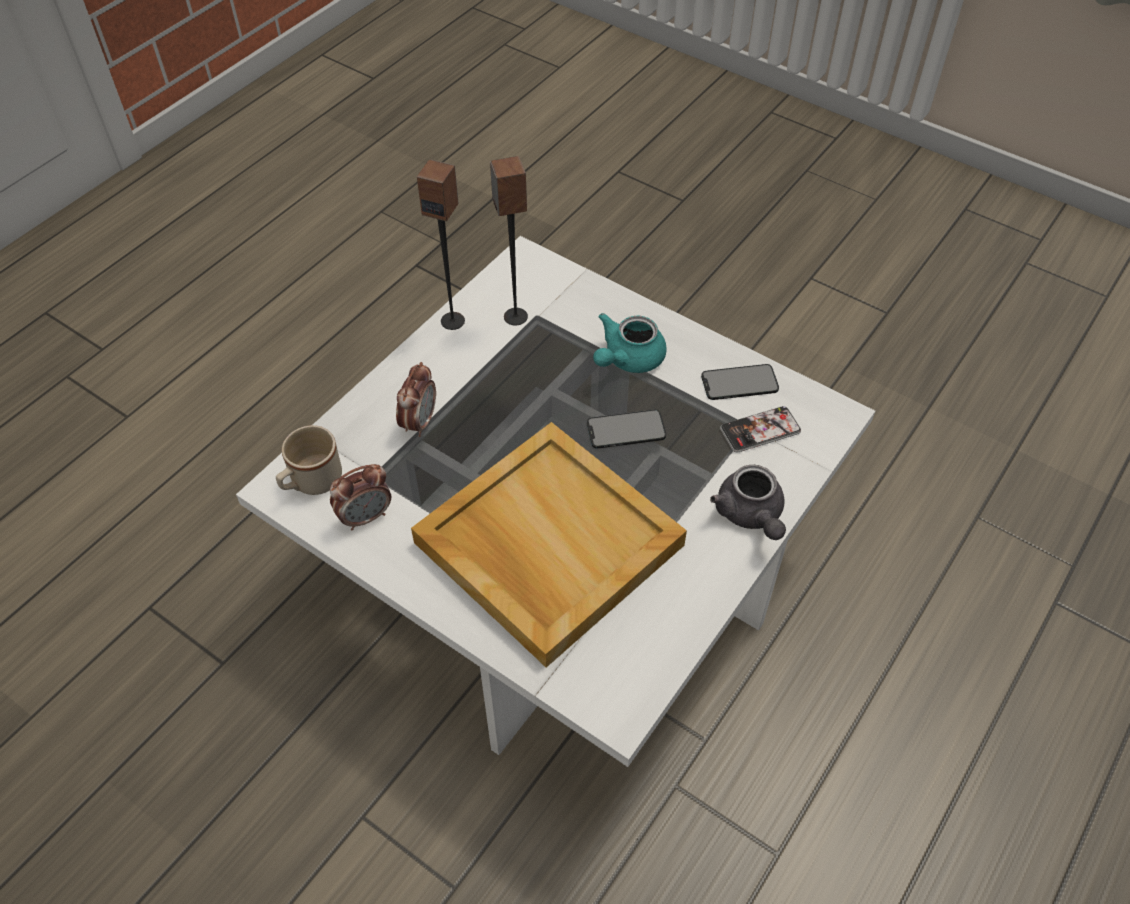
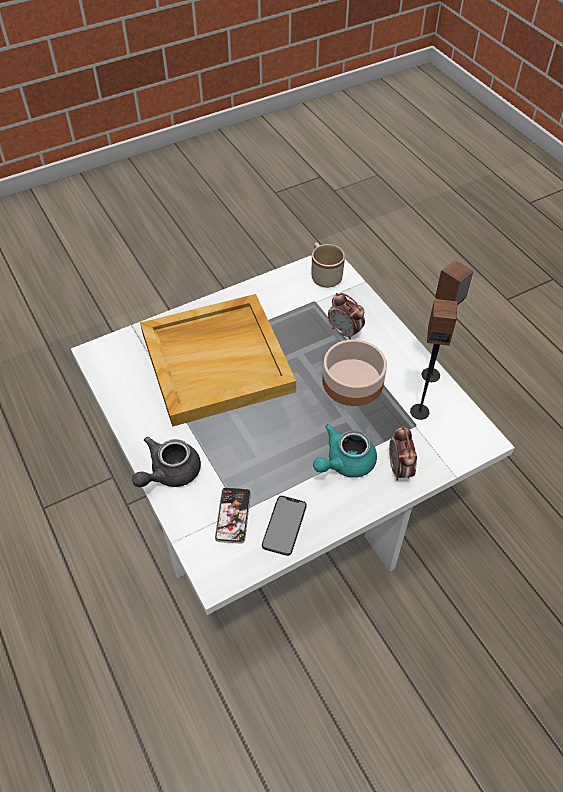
camera: 115 degrees right, 0 degrees up
(366, 516) = (286, 291): alarm clock -> alarm clock (400, 469)
(503, 389) = (351, 381): none -> bowl
(626, 429) = (279, 434): phone -> none
(627, 359) = (344, 463): turquoise teapot -> turquoise teapot turned 105 degrees counterclockwise
(750, 515) = (169, 473): grey teapot -> grey teapot turned 60 degrees counterclockwise

